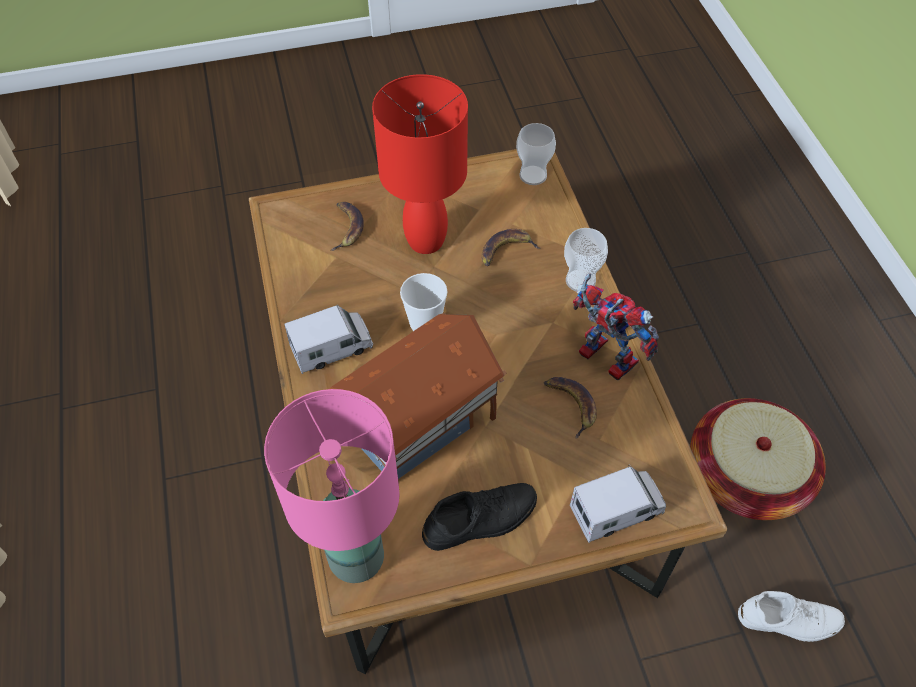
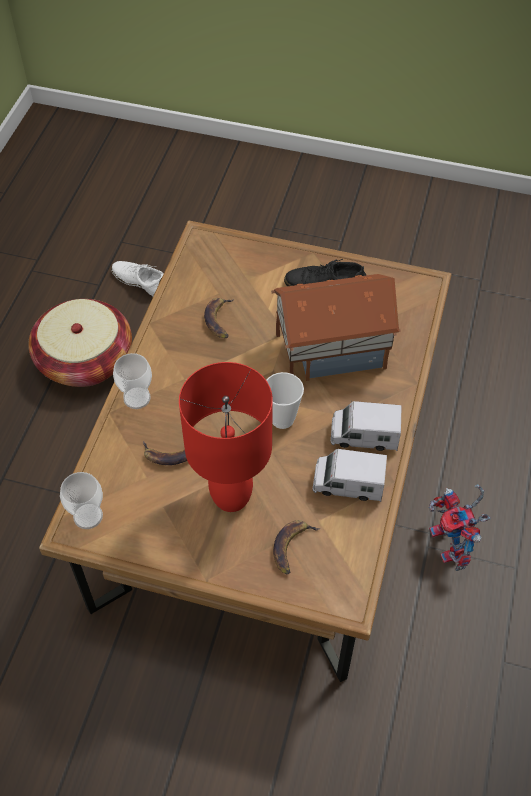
camera: 150 degrees left, 0 degrees up
(357, 557) = (413, 297): pink table lamp -> none
(600, 357) = (173, 338): toy robot -> toy robot (452, 546)
(616, 511) = (242, 253): toy truck -> toy truck (348, 483)

